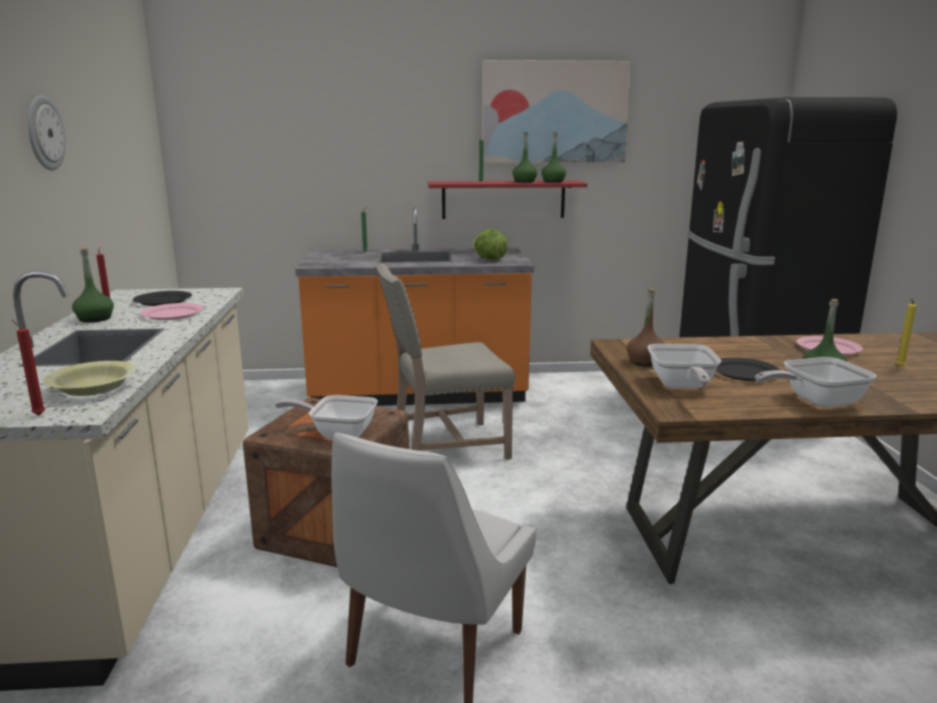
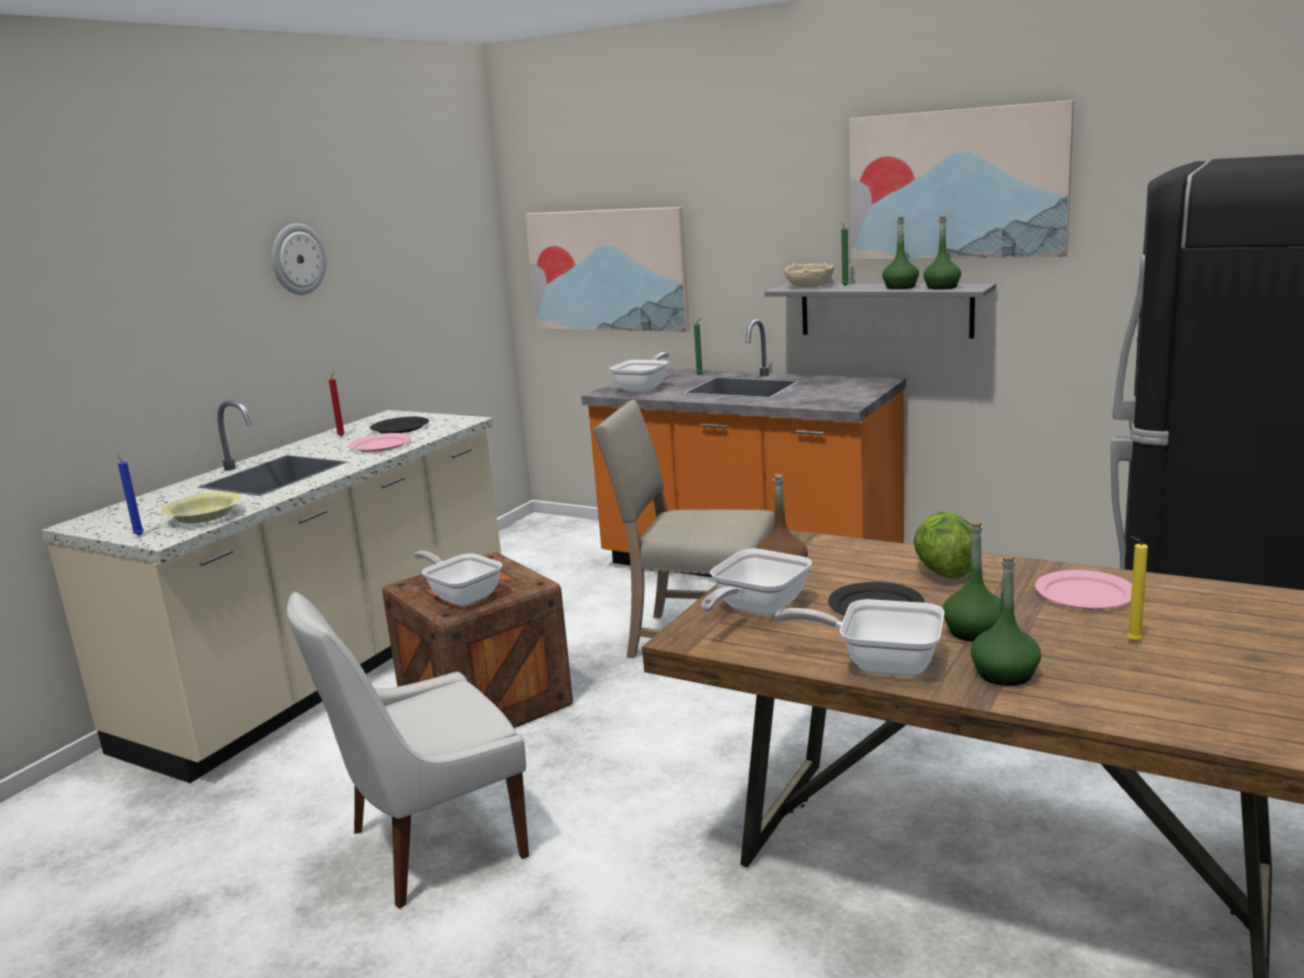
camera: 35 degrees right, 0 degrees up
(37, 415) = (138, 535): red candle -> blue candle
(95, 319) = (318, 444): green bottle -> green bottle (1004, 674)
(271, 170) = (608, 270): none -> picture
(339, 261) = (644, 388): none -> frying pan
(455, 182) = (809, 286): none -> beige bowl
(489, 259) = (822, 397): lettuce -> lettuce (944, 572)
(503, 199) = (885, 310): red shelf -> grey shelf

